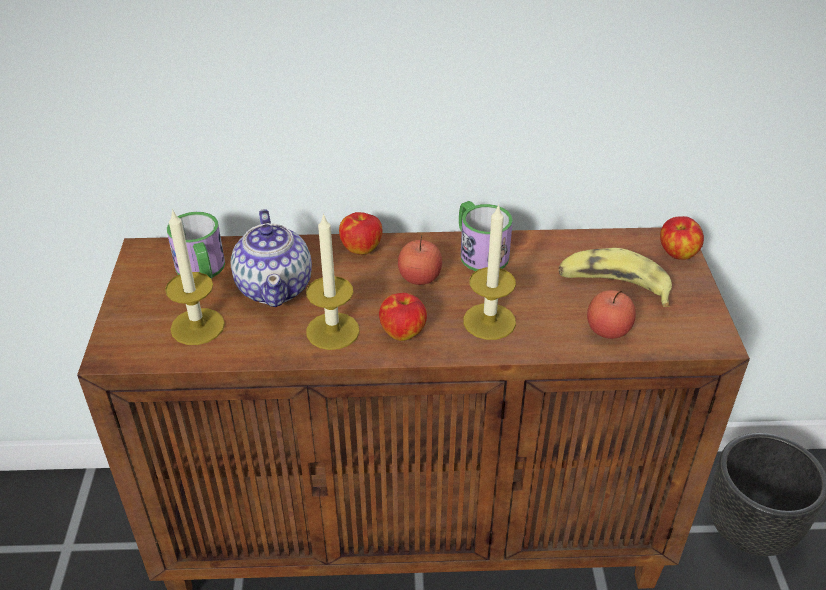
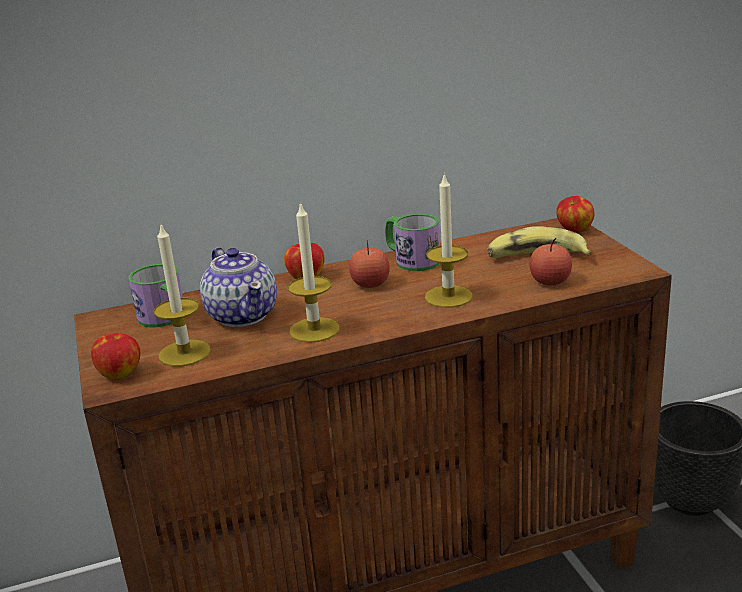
camera: 15 degrees left, 15 degrees down
(403, 332) = (378, 318): apple -> apple (120, 374)

